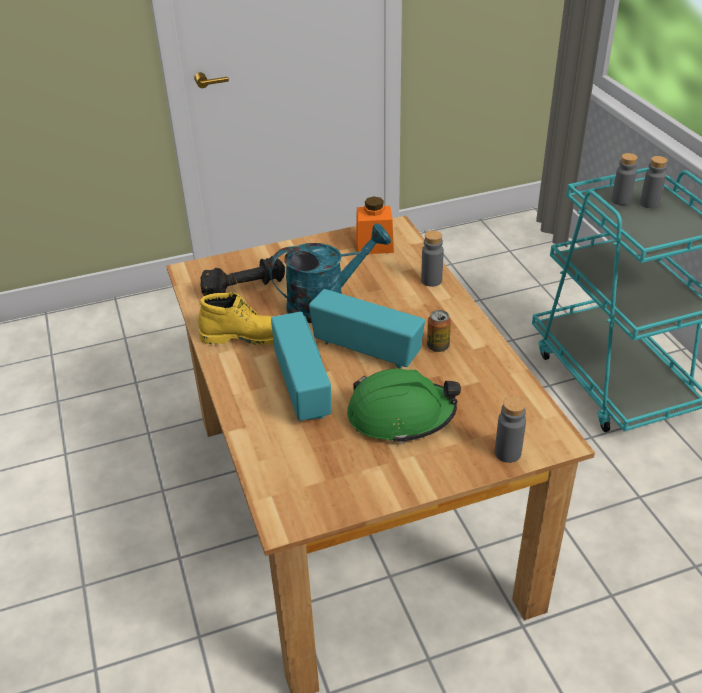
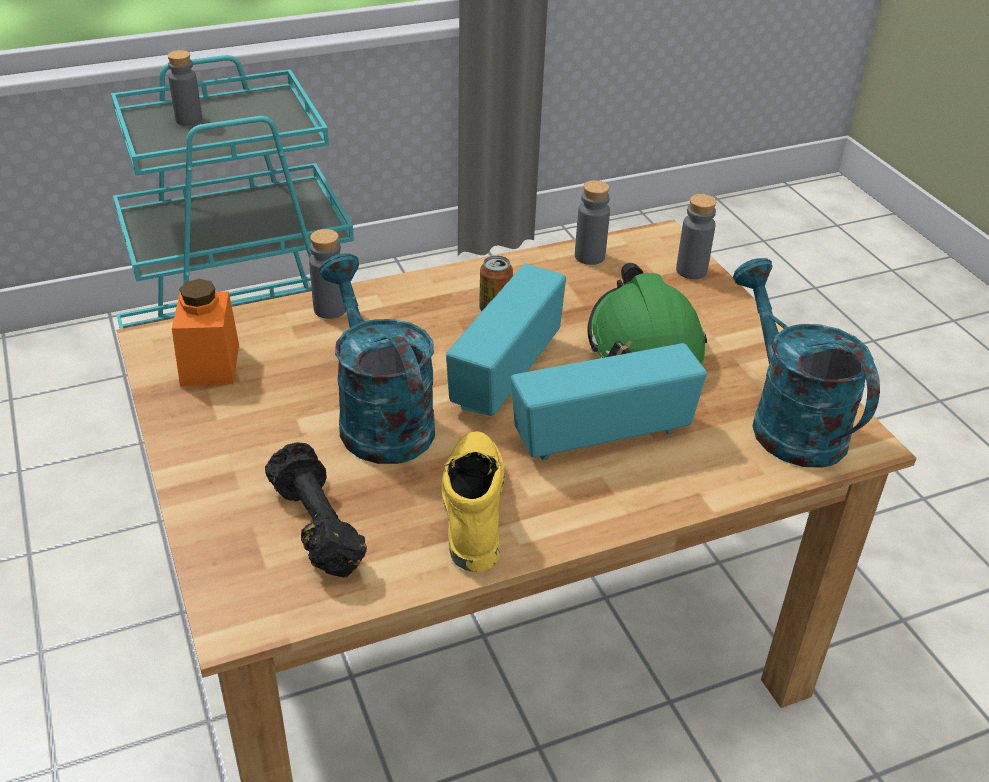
camera: 95 degrees left, 0 degrees up
(311, 481) = (787, 420): none -> turquoise watering can
(620, 200) = (172, 137): grey bottle -> grey bottle (589, 256)

